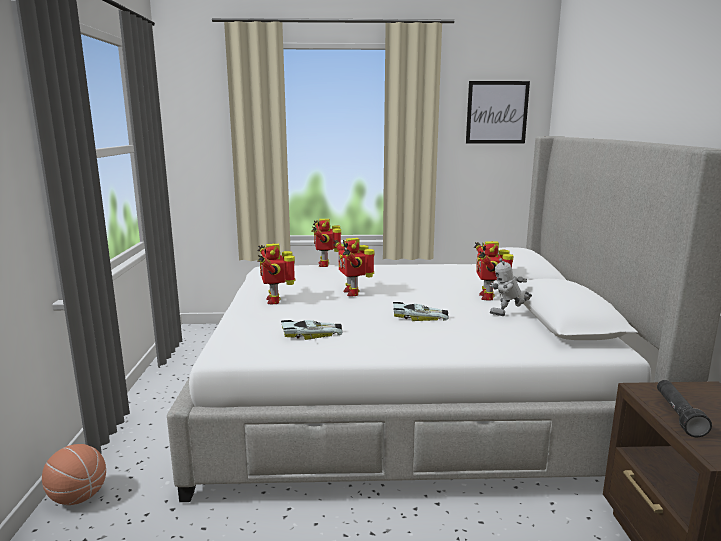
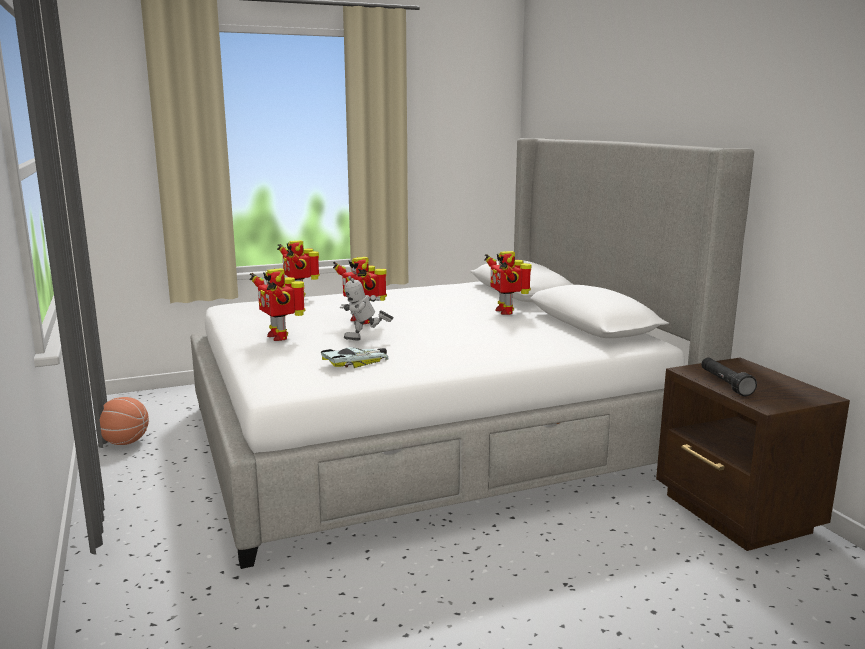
camera: 20 degrees left, 0 degrees up
(78, 497) = (107, 590): basketball -> basketball (125, 442)
(420, 317) = (455, 335): toy car -> none
(497, 112) = (466, 112): picture -> none
(509, 316) = (540, 326): toy robot -> toy robot (365, 340)

